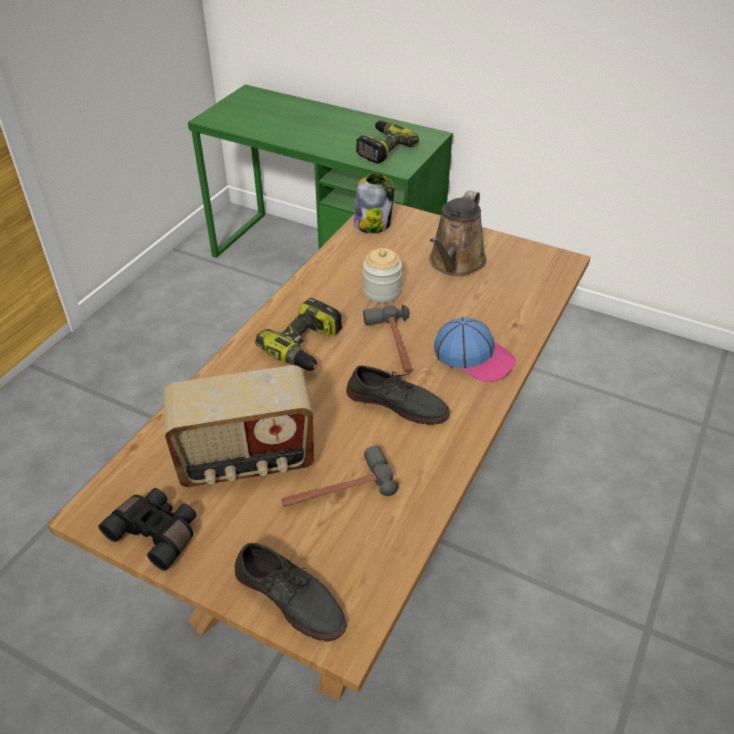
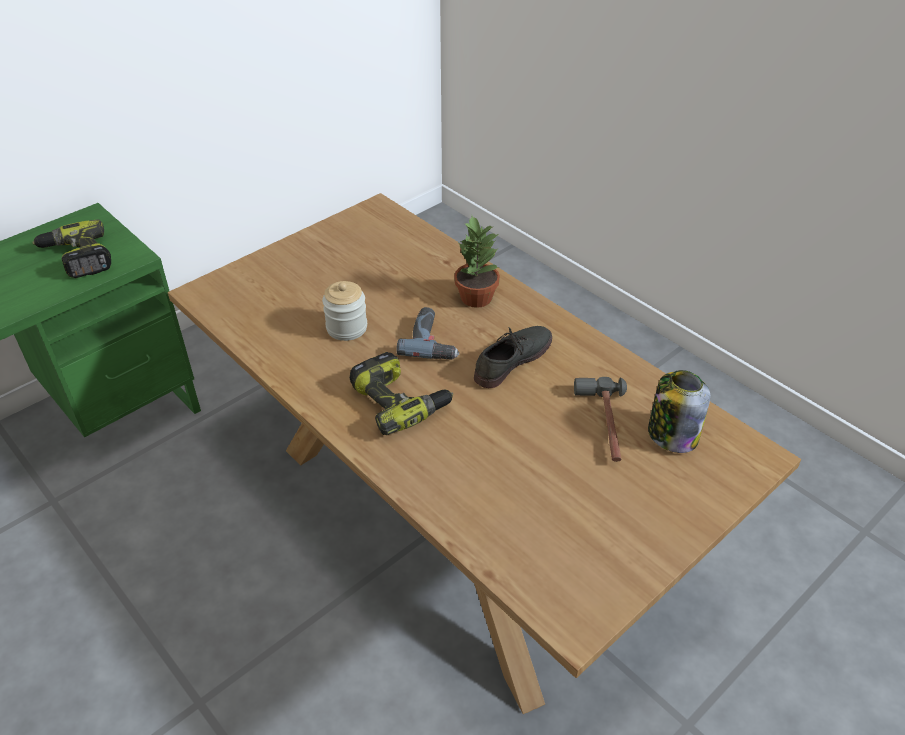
camera: 70 degrees left, 0 degrees up
(157, 532) = (618, 567): black binoculars -> none
(246, 460) = (545, 481): radio -> none
(291, 596) = (713, 481): grey shoe -> none
(373, 224) = (223, 304): jar -> jar (671, 434)
(394, 345) = (433, 341): hammer -> power drill
(455, 263) = (334, 269): brown watering can -> none
(474, 356) = (475, 297): cap -> potted plant

